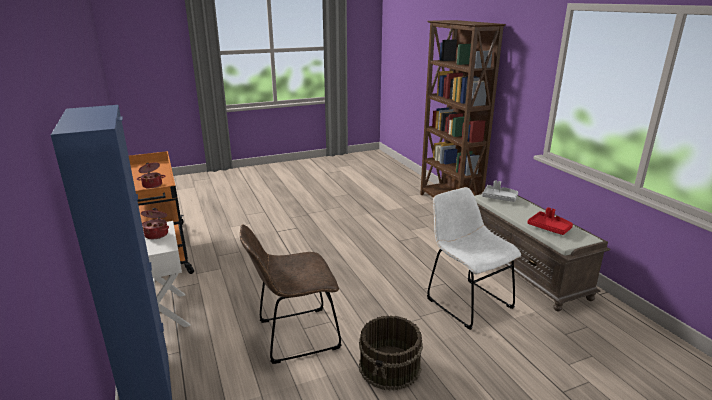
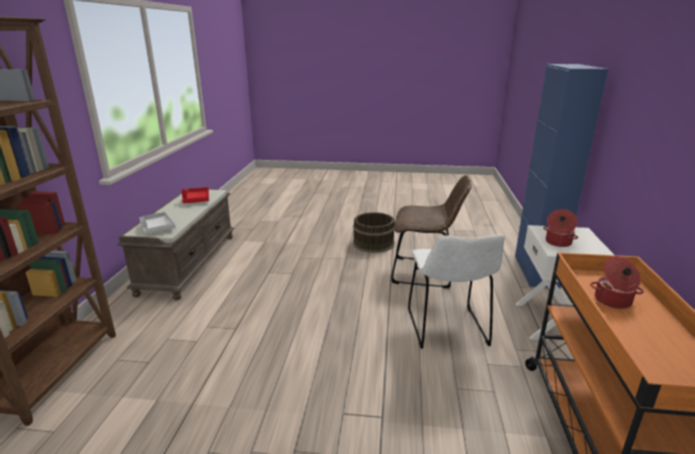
camera: 150 degrees left, 0 degrees up
(466, 301) = (276, 257): white chair -> white chair (447, 330)

